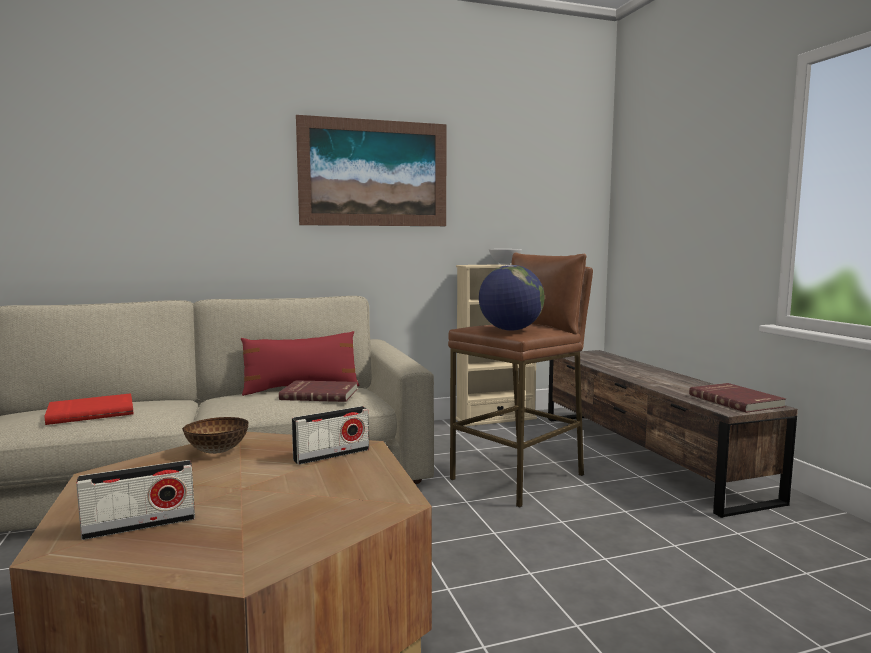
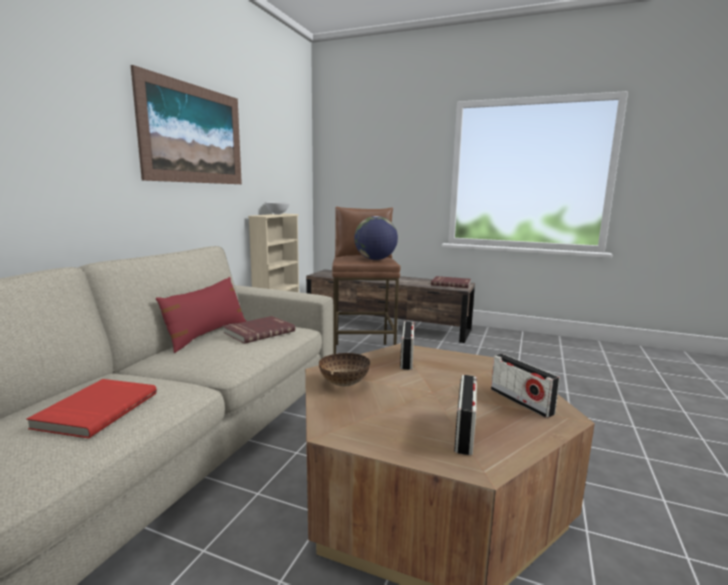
camera: 50 degrees left, 5 degrees up
(267, 537) = (521, 401): none -> radio

